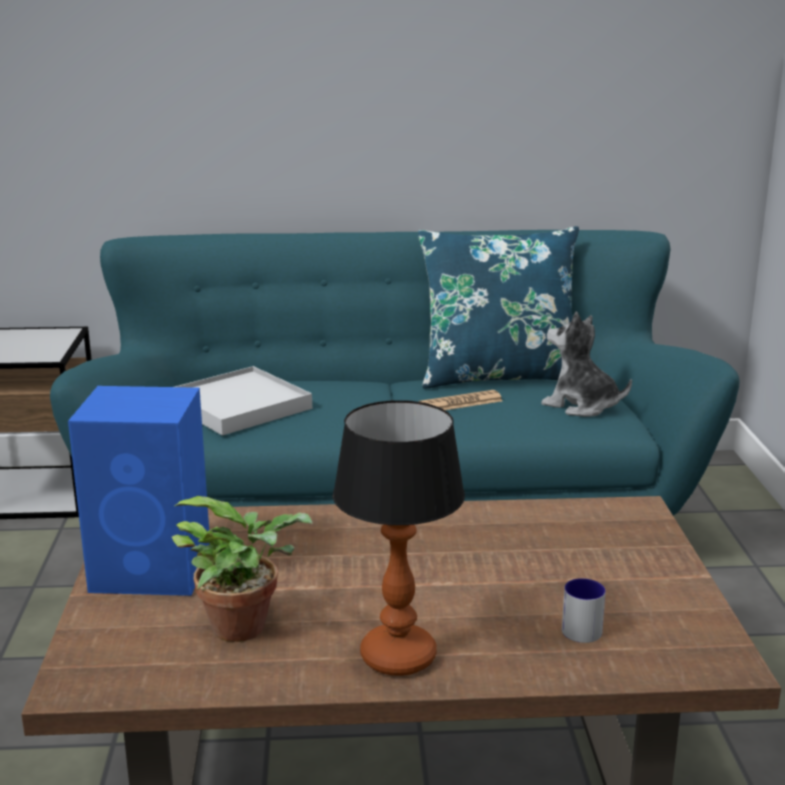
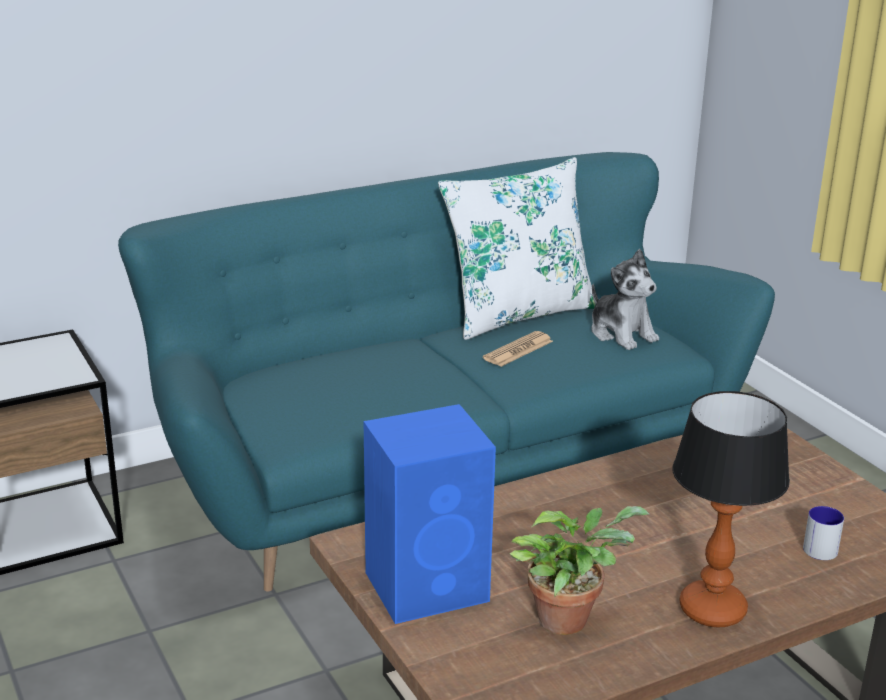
camera: 25 degrees left, 5 degrees up
(239, 406) = (315, 394): white tray -> none
(498, 376) = (518, 313): blue pillow -> white pillow
(581, 406) = (622, 334): plush toy -> plush toy turned 135 degrees counterclockwise

